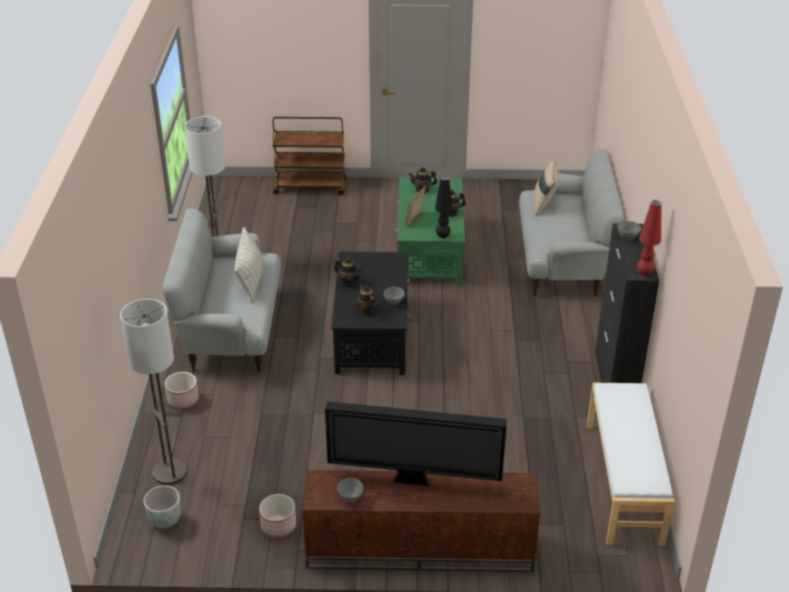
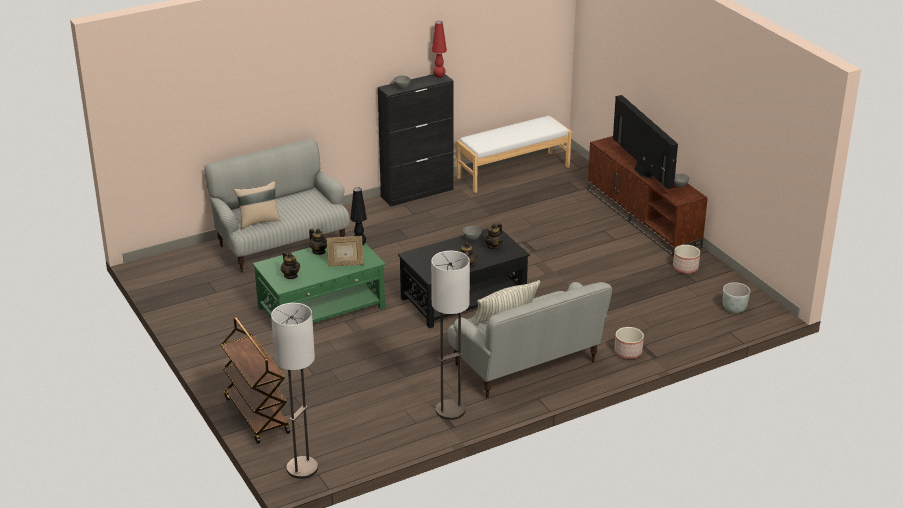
camera: 120 degrees left, 5 degrees down
(169, 472) = (697, 326): floor lamp -> floor lamp (302, 468)

